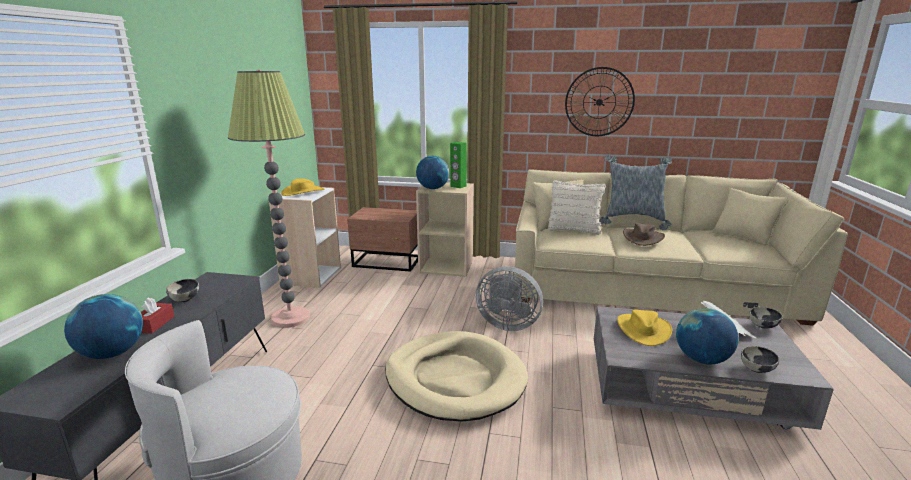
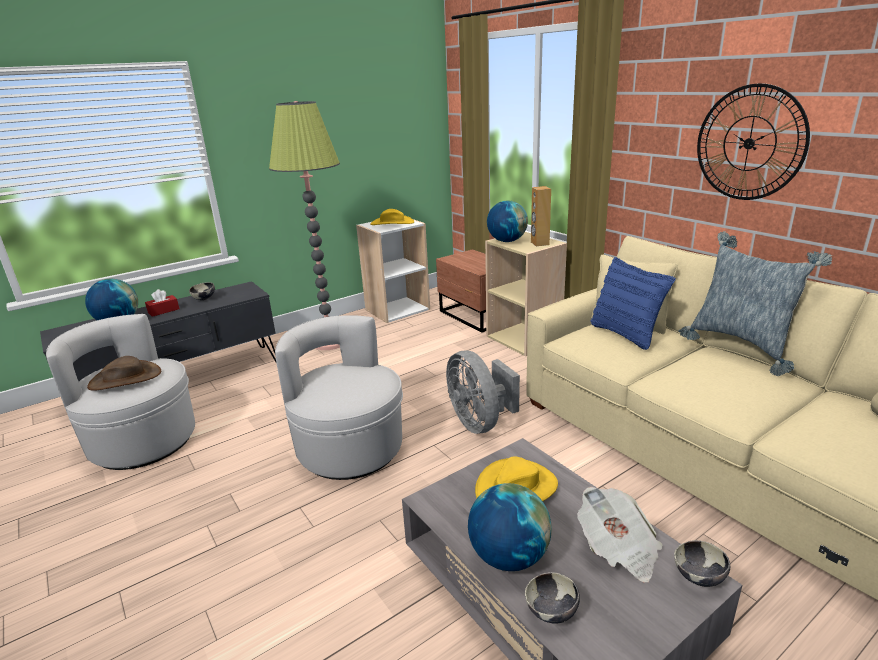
camera: 45 degrees right, 5 degrees up
(455, 379) = (351, 449): beige dog bed -> white armchair
(458, 186) = (539, 243): green speaker -> brown speaker
(574, 230) = (626, 335): beige pillow -> blue pillow
(642, 238) = (702, 374): brown hat -> brown hat (125, 378)

